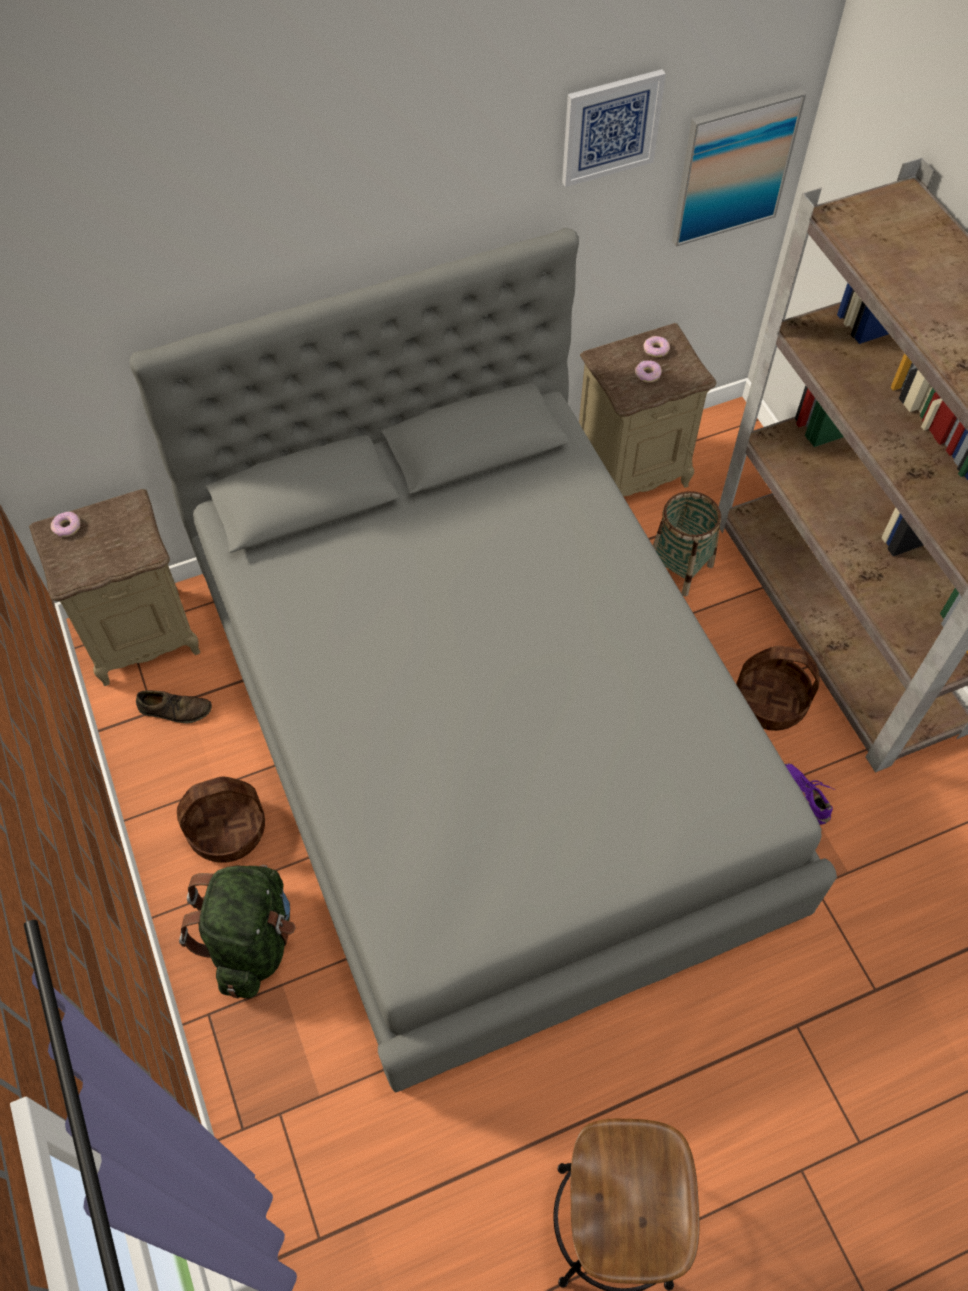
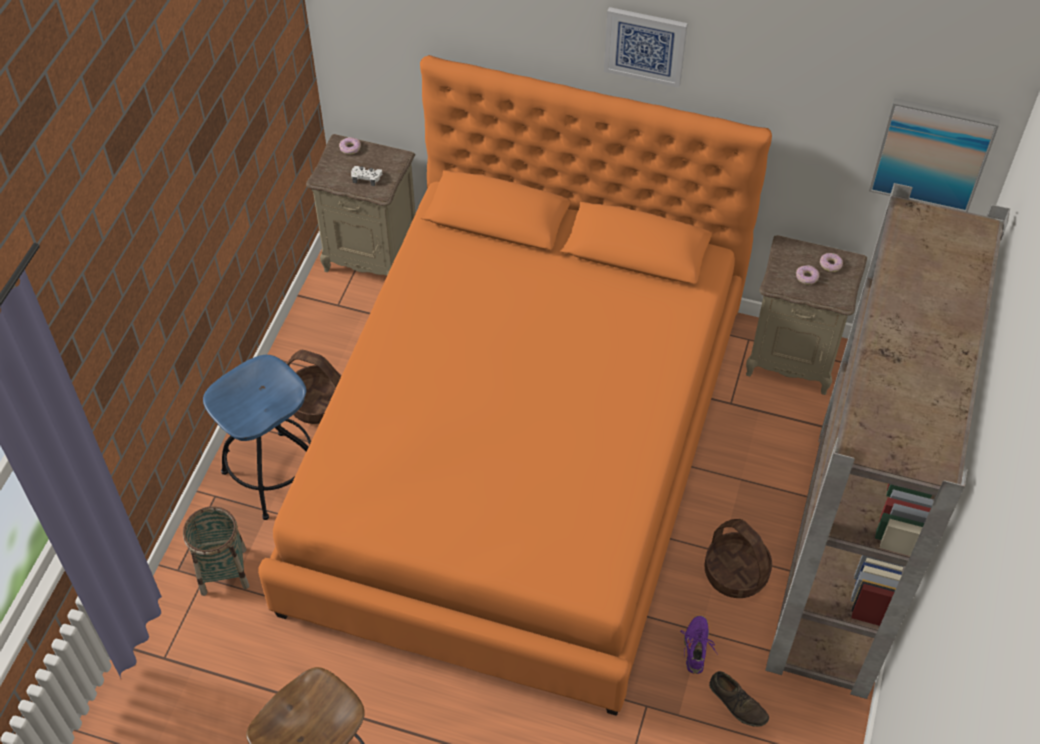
camera: 40 degrees right, 5 degrees down
(117, 547) = (366, 177): none -> white game controller
(175, 709) = (351, 313): brown shoe -> brown shoe (737, 703)
(251, 940) = (274, 474): green backpack -> blue stool
(483, 735) = (521, 457): grey bed -> orange bed
(610, 127) = (821, 72): picture -> picture (645, 46)
(679, 567) = (761, 443): basket -> basket (223, 571)

